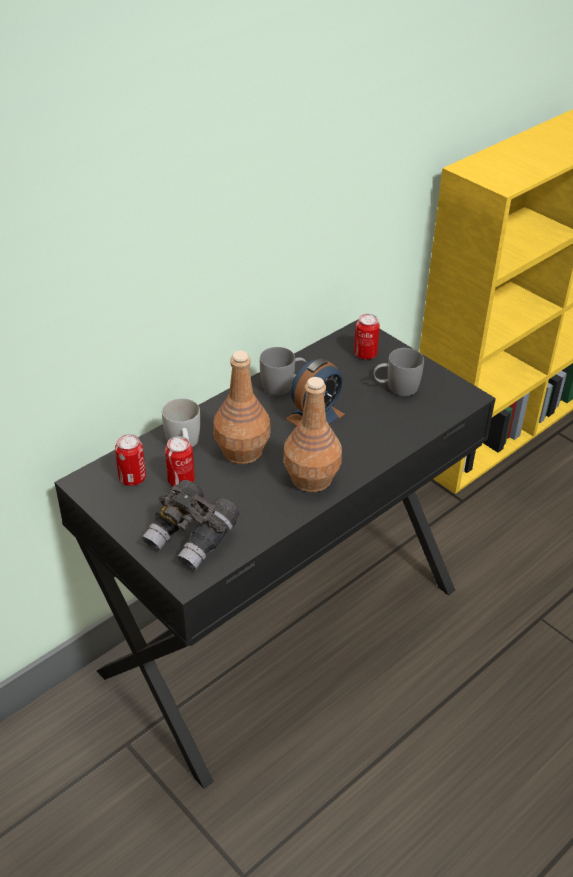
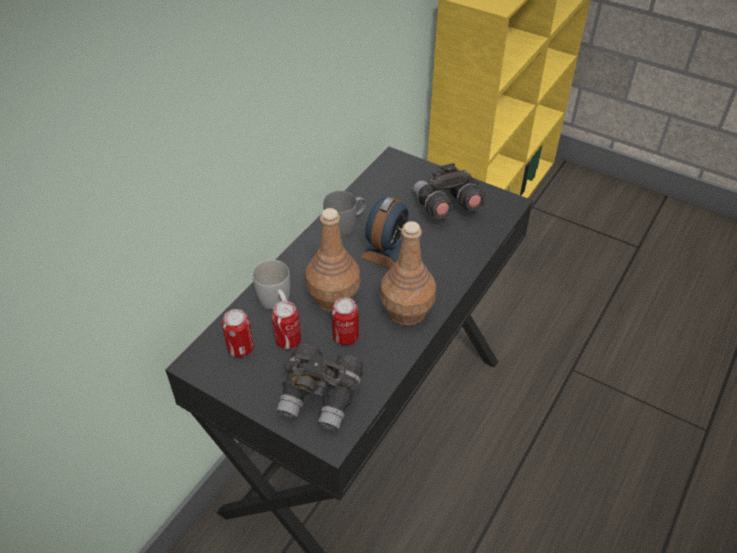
camera: 15 degrees left, 5 degrees up
(365, 354) = (406, 180): can -> can (345, 337)
(396, 388) = (445, 207): grey mug -> grey binoculars

